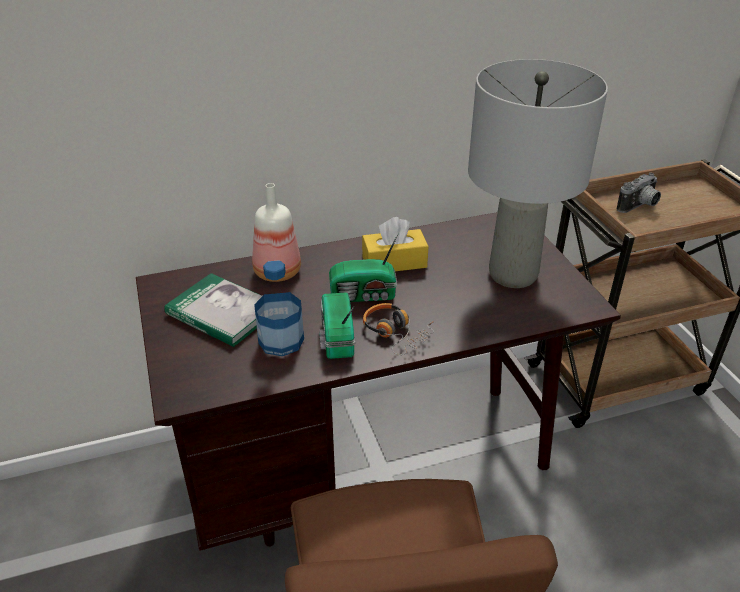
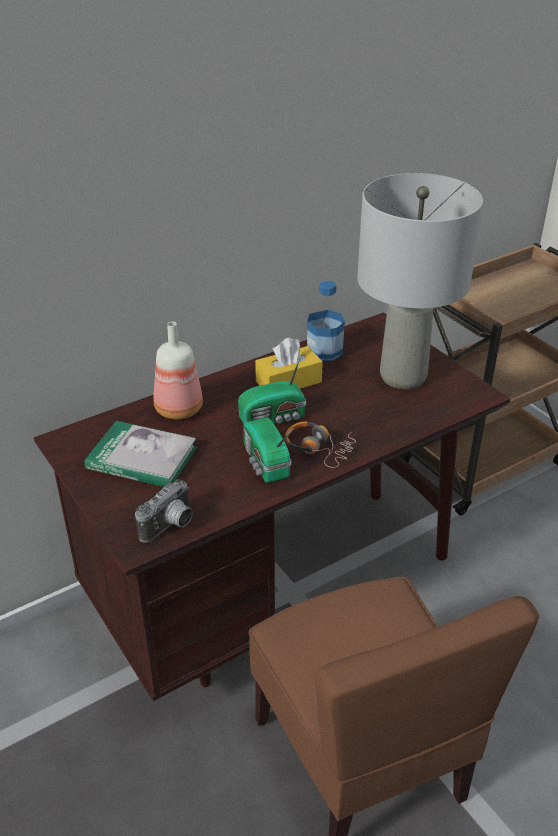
camera: 15 degrees left, 0 degrees up
(281, 341) = (213, 474): bottle -> bottle (324, 351)
(639, 207) = (492, 296): camera -> camera (170, 526)

